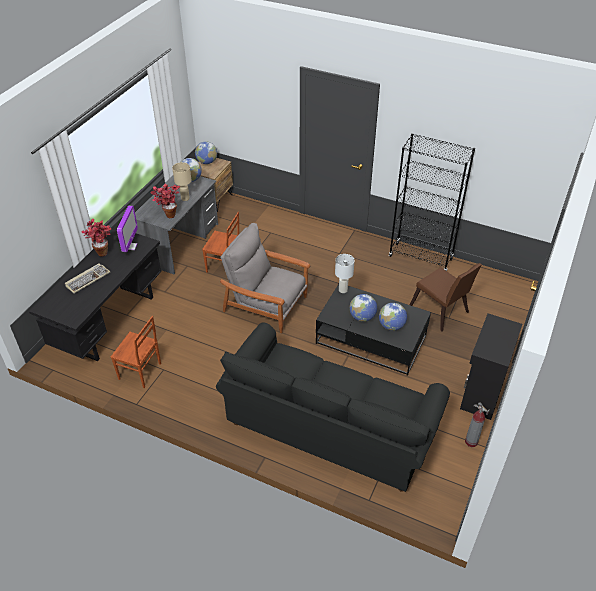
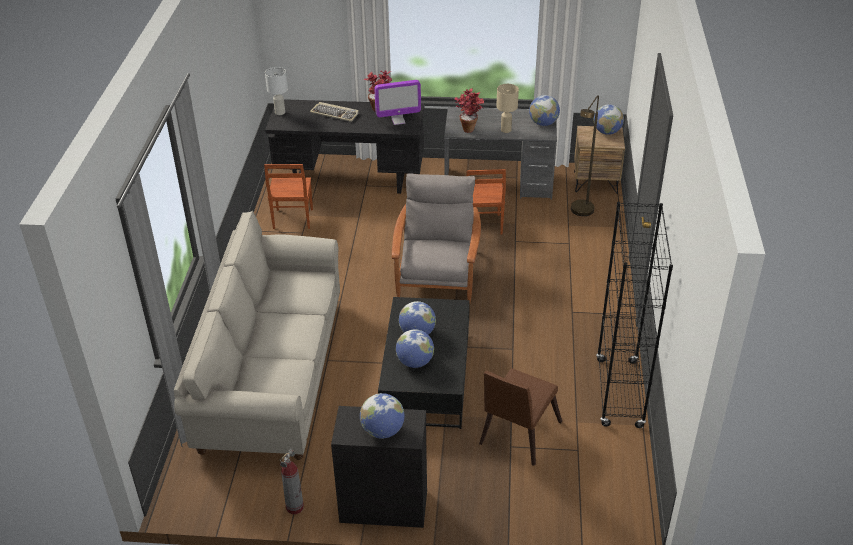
camera: 70 degrees right, 5 degrees down
(242, 217) = (581, 213): none -> brown floor lamp
(330, 426) = (272, 374): black sofa -> beige sofa
(343, 290) = (457, 306): white table lamp -> white table lamp (279, 112)
(502, 338) = (383, 431): none -> globe

